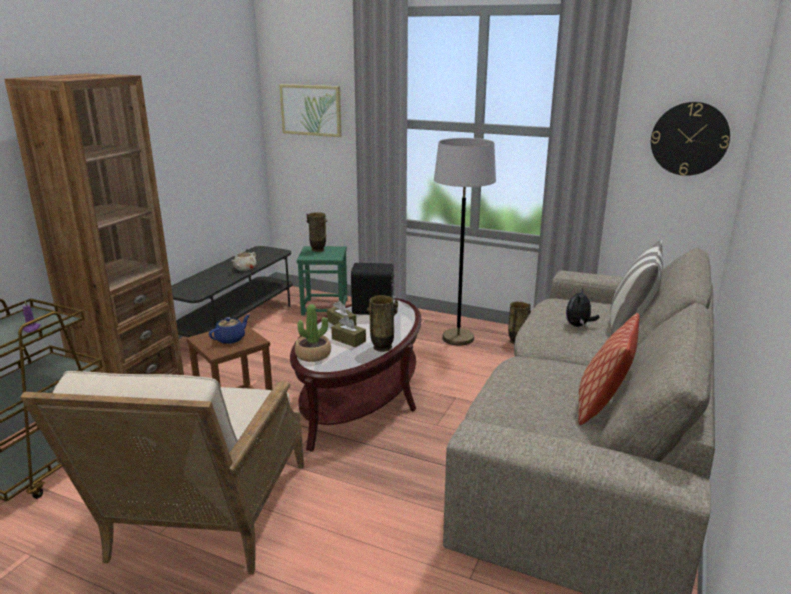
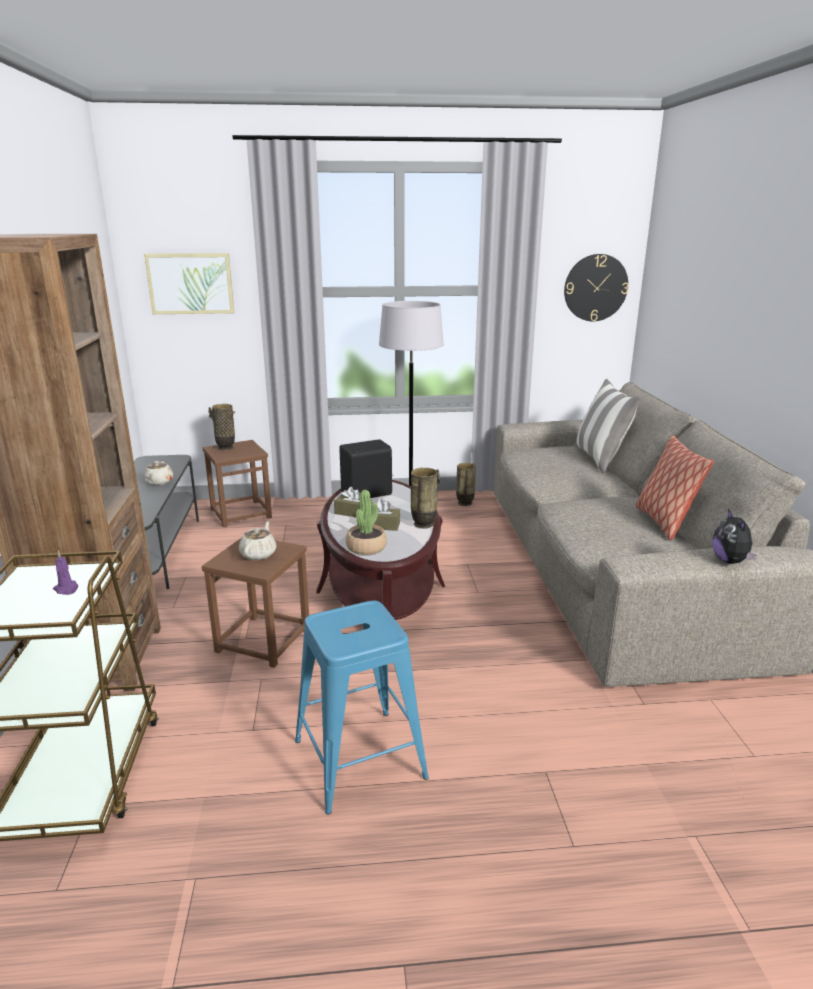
camera: 30 degrees left, 0 degrees up
(202, 522) = (360, 758): beige armchair -> blue stool
(231, 339) = (259, 554): blue teapot -> beige teapot
(325, 307) = (241, 513): green stool -> brown stool
(578, 325) = (566, 467): plush toy -> plush toy (730, 561)

